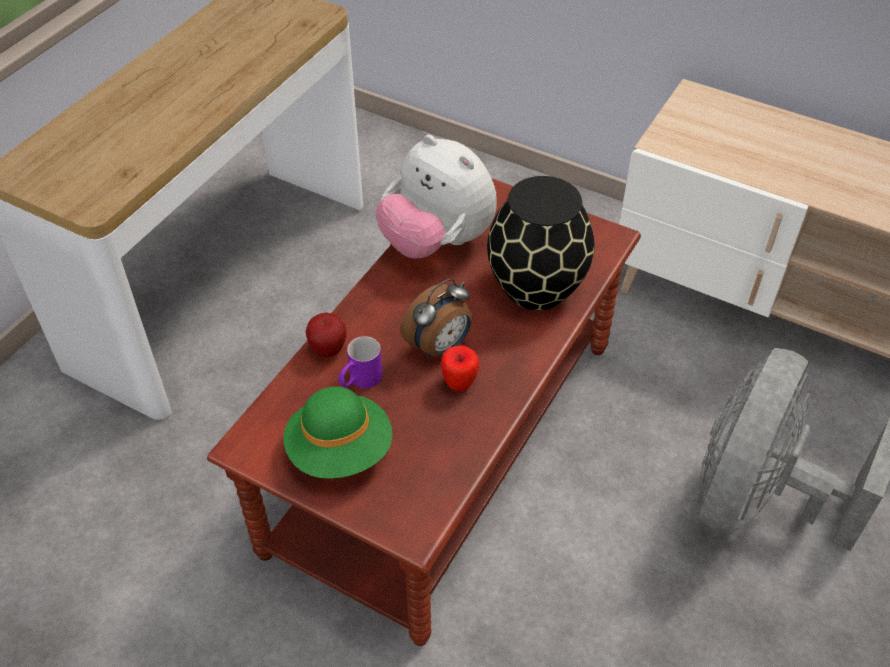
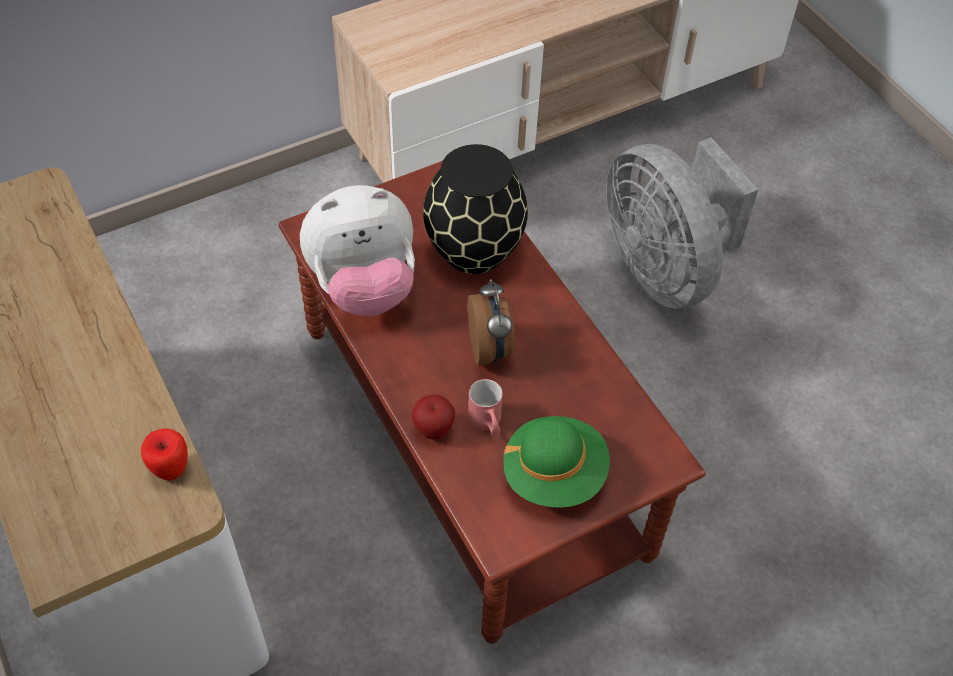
camera: 60 degrees left, 5 degrees up
(360, 381) = (487, 423): purple mug -> red mug
(459, 384) = (540, 356): apple -> apple (171, 470)

